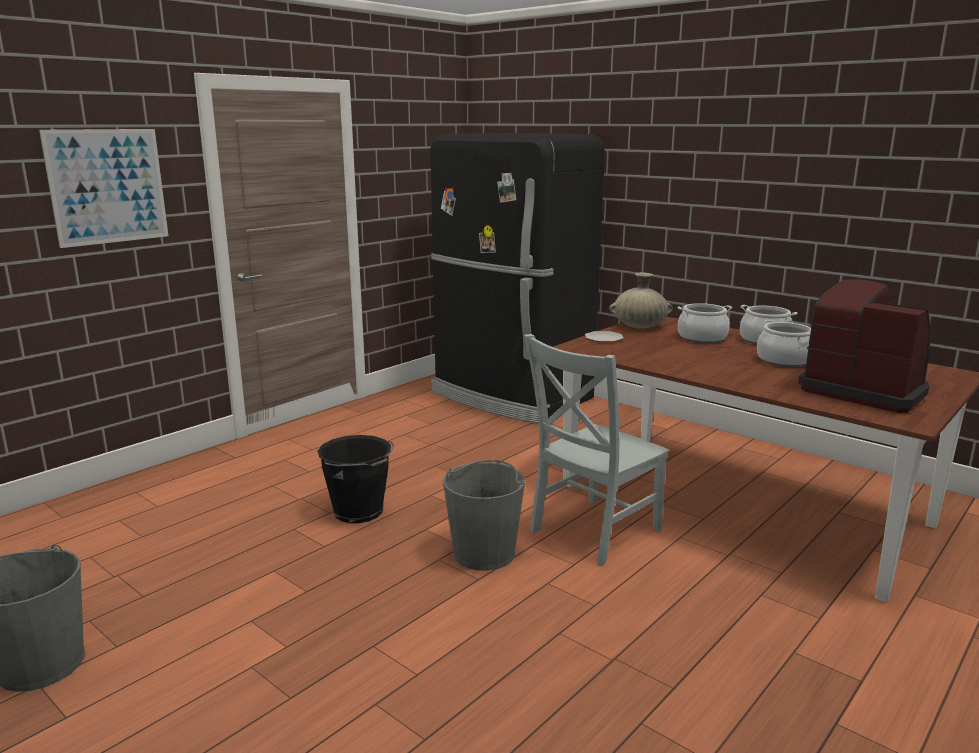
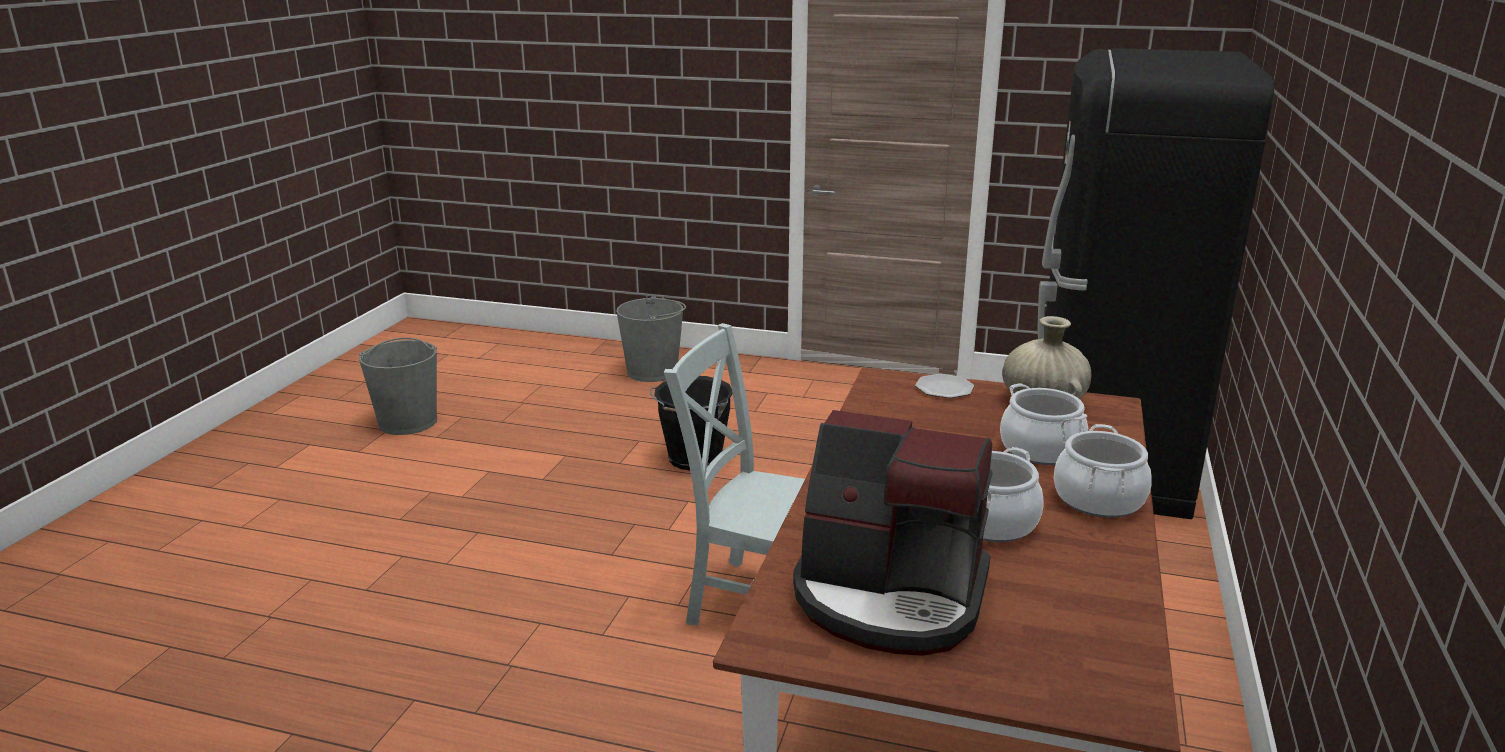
camera: 65 degrees right, 5 degrees up
(107, 186) = (691, 75): picture -> none
(484, 553) = (663, 545): grey bucket -> grey bucket (653, 371)
(863, 391) = (890, 596): coffee machine -> coffee machine turned 90 degrees clockwise

